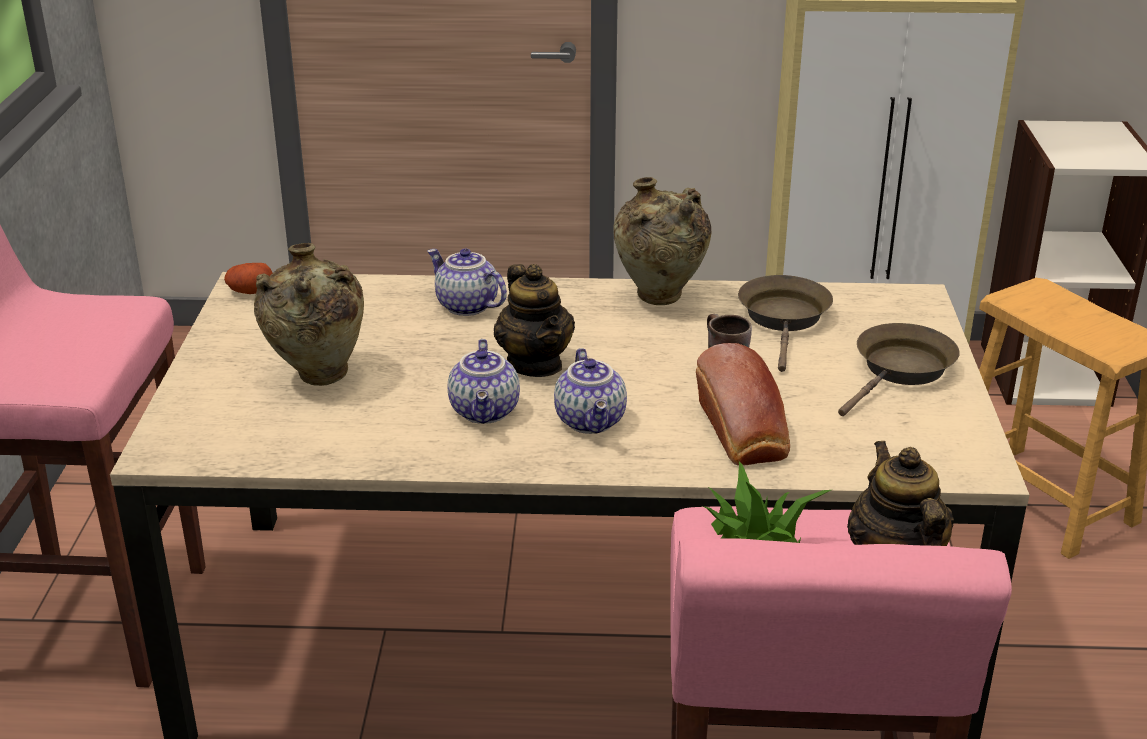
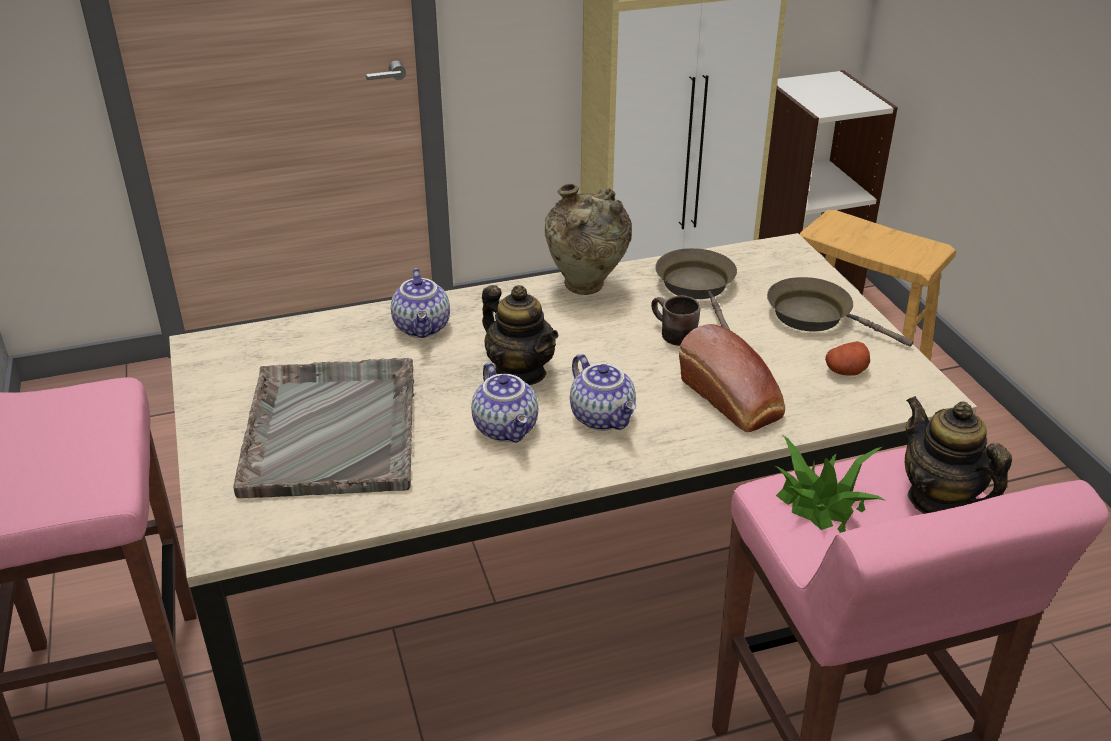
camera: 20 degrees left, 5 degrees up
(249, 291) = (209, 351): potato -> potato (846, 371)
(318, 378) = (332, 428): beige vase -> grey tray
(465, 306) = (423, 328): teapot -> teapot turned 120 degrees counterclockwise
(901, 370) = (816, 316): brown frying pan -> brown frying pan turned 75 degrees counterclockwise

